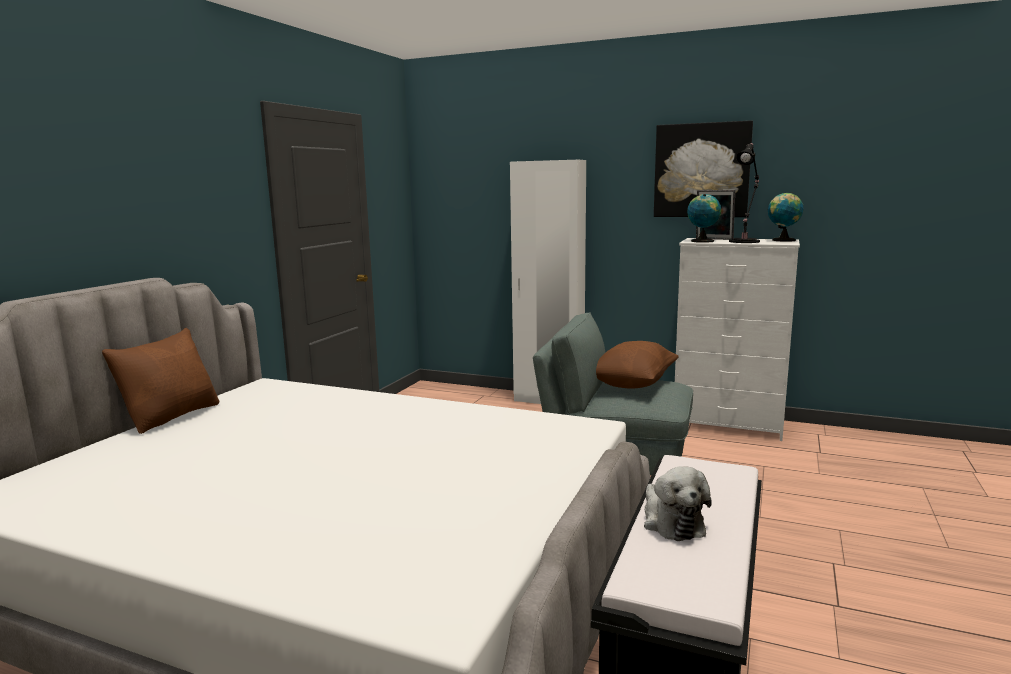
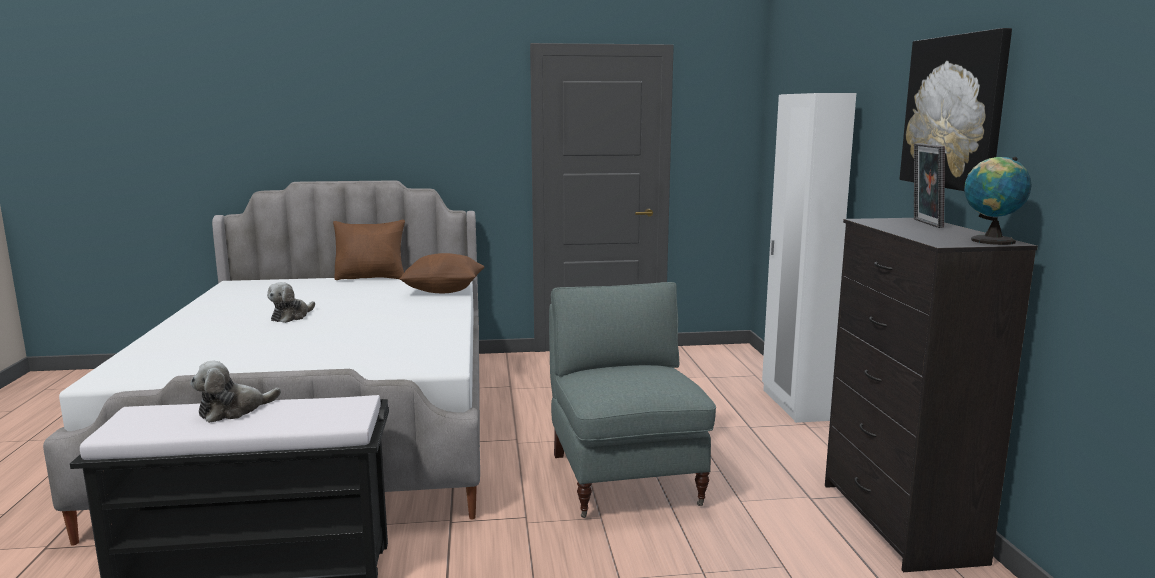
camera: 60 degrees right, 0 degrees up
(289, 473) = (291, 316): none -> plush toy
(631, 384) = (639, 372): brown pillow -> brown pillow (443, 291)
(702, 241) = (882, 222): globe -> none
(729, 425) = (899, 523): white dresser -> black dresser
(745, 241) = (925, 232): black table lamp -> none

